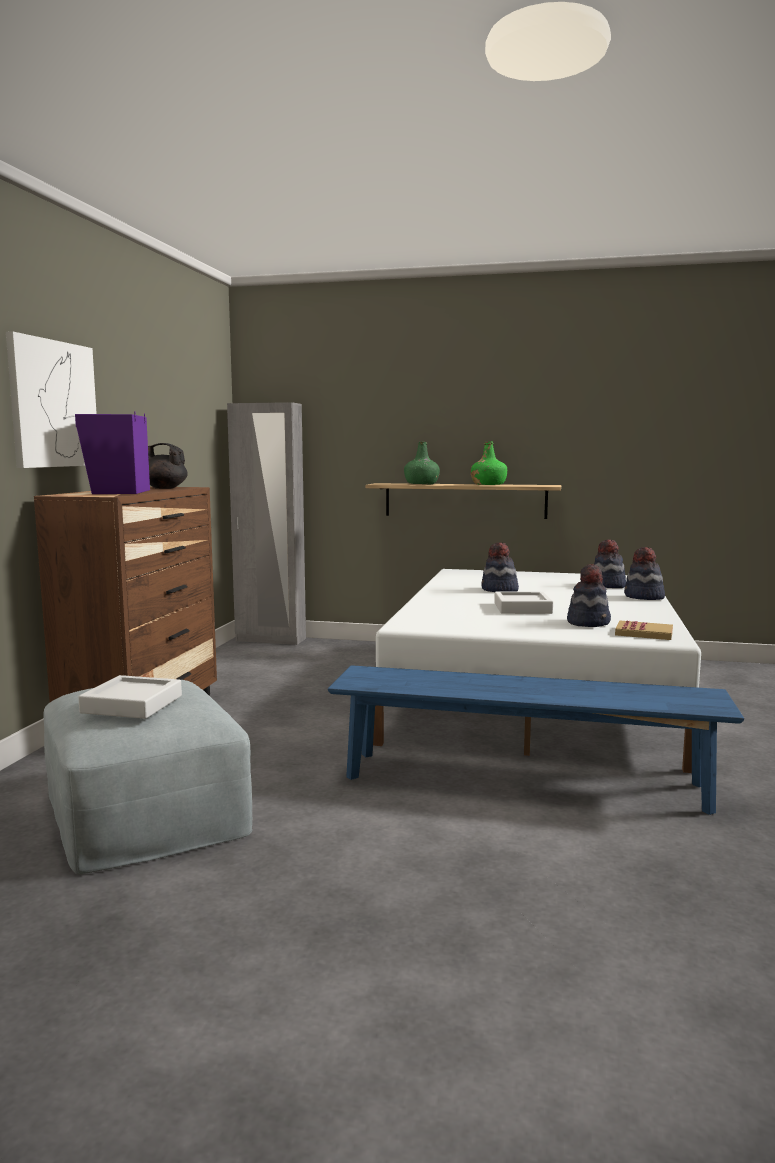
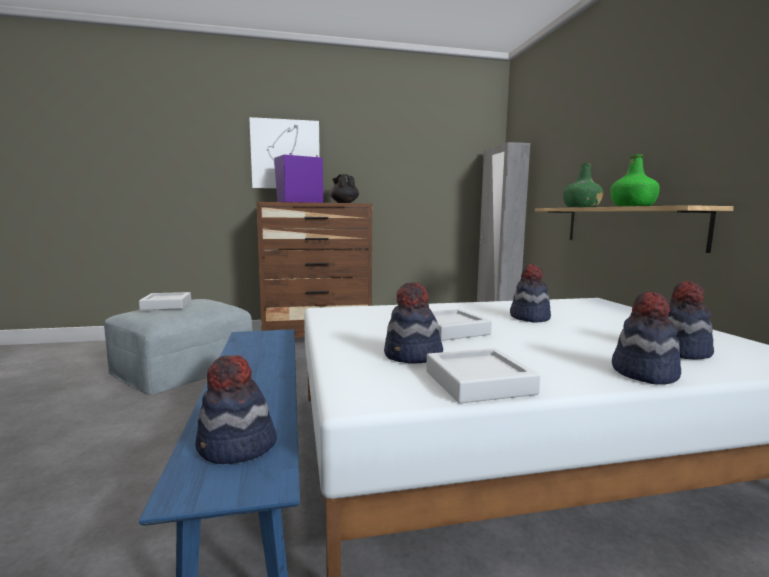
camera: 65 degrees right, 0 degrees up
(644, 633) = (383, 383): book -> none
(649, 619) = (479, 382): none -> grey tray
(661, 697) = (236, 448): none -> hat

